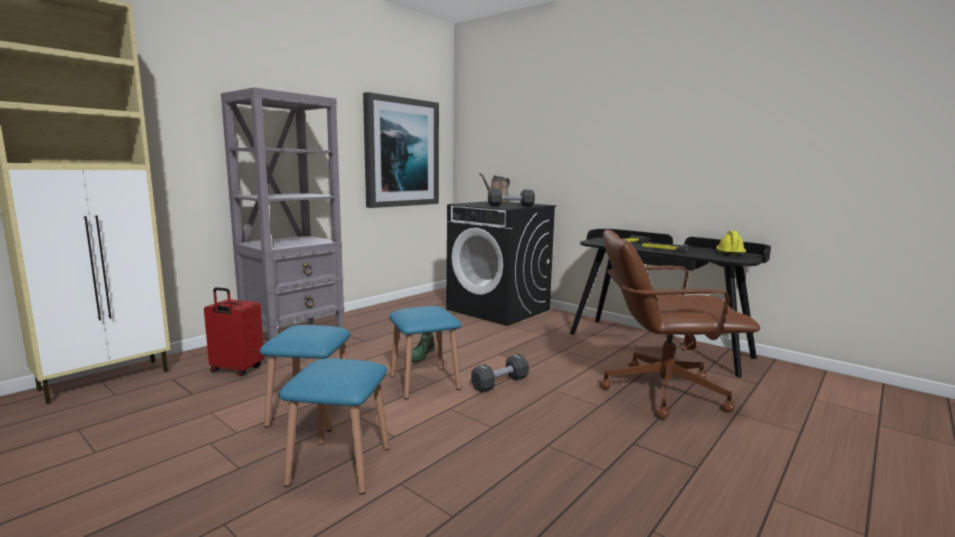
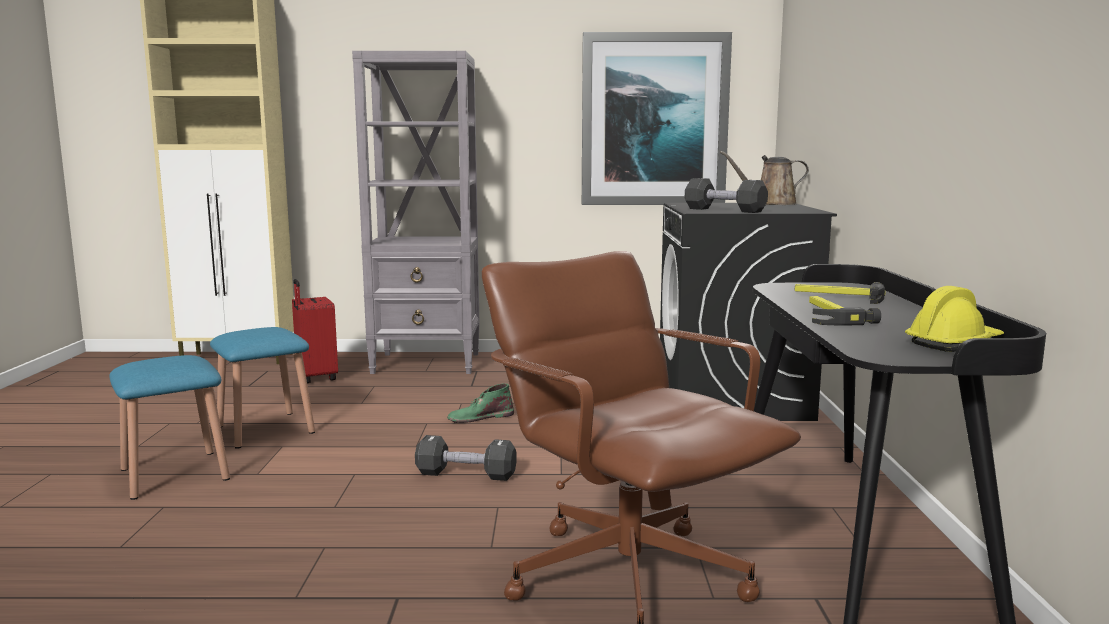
camera: 50 degrees right, 0 degrees up
(424, 382) = (405, 443): blue stool -> none

